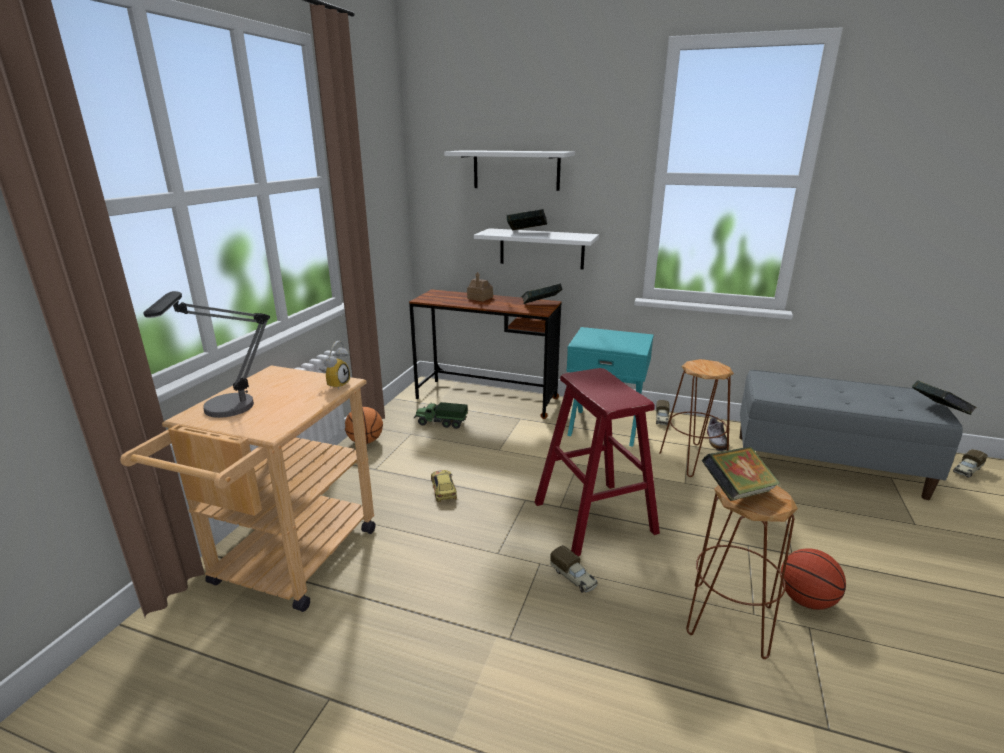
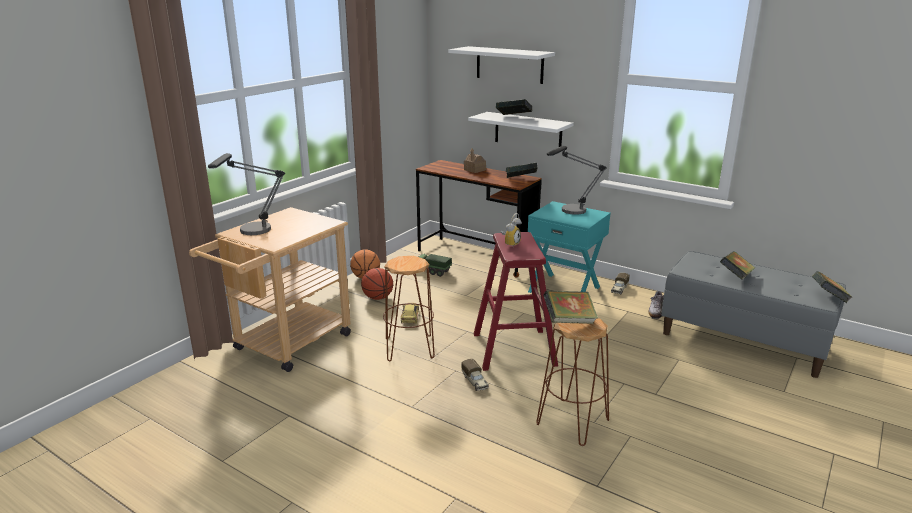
camera: 15 degrees right, 0 degrees up
(336, 384) = (326, 223): alarm clock -> alarm clock (510, 244)
(610, 338) = (569, 212): none -> table lamp
(692, 459) = (623, 322): brown stool -> brown stool (409, 348)
(806, 600) = (641, 421): basketball -> basketball (377, 298)
(825, 395) = (735, 276): none -> book
(966, 470) = (879, 362): toy truck -> none

